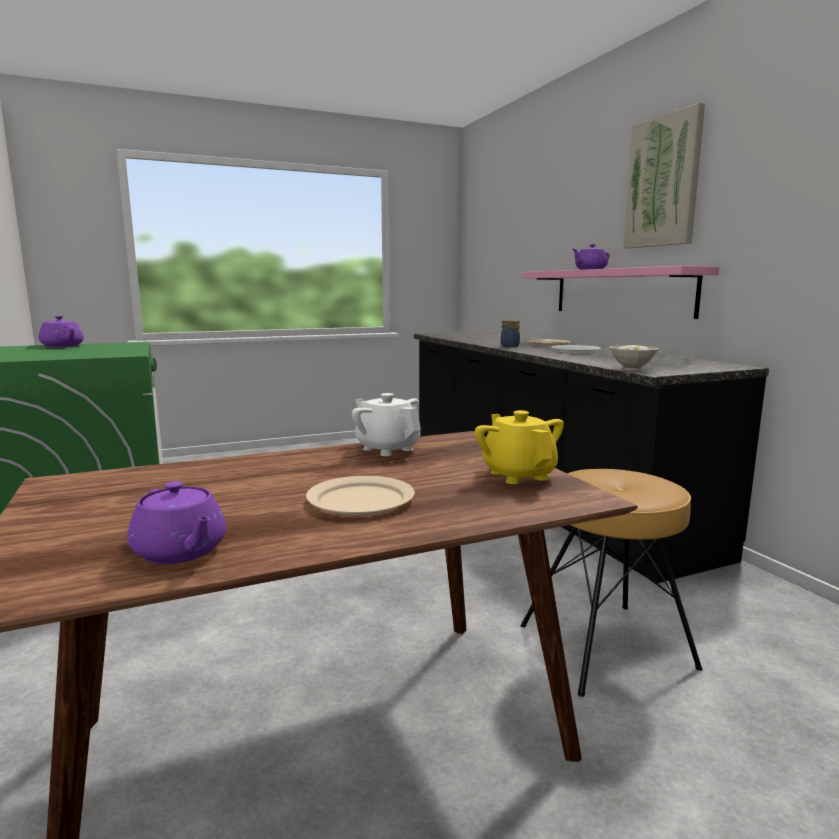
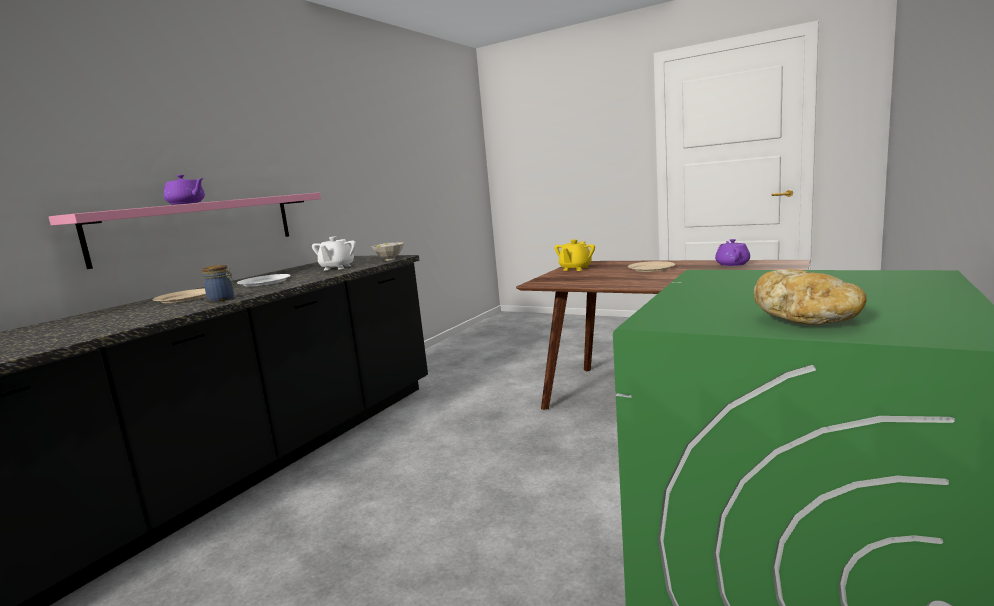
camera: 125 degrees left, 0 degrees up
(62, 346) = (808, 320): purple teapot -> bread
(387, 449) = (588, 282): white teapot -> white teapot (337, 268)
(606, 647) = (506, 382): brown stool -> none
(663, 182) = (222, 121): picture -> none

